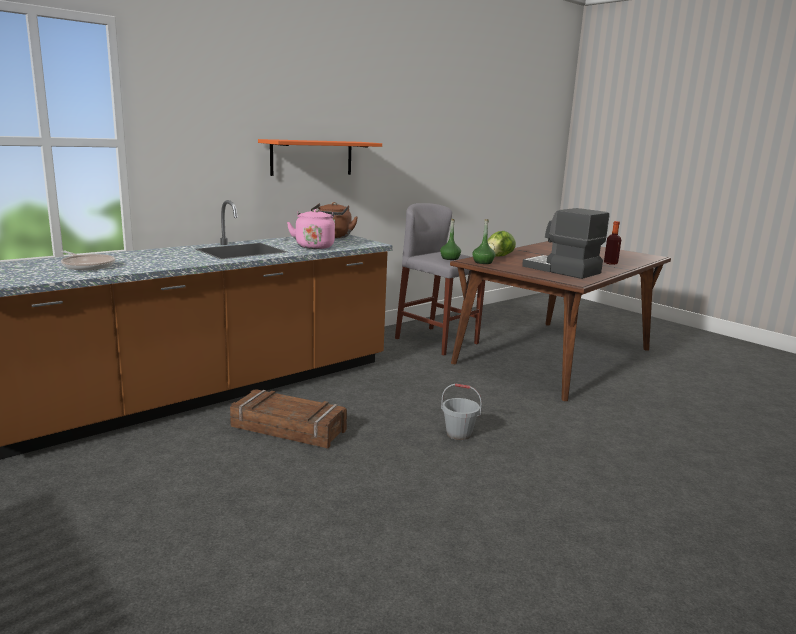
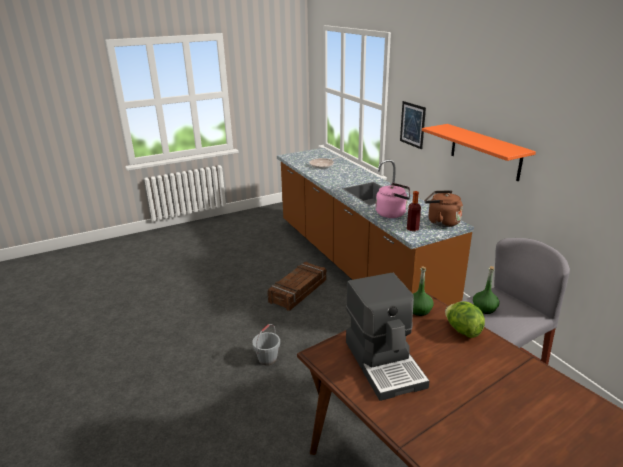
camera: 105 degrees right, 10 degrees up
(195, 154) = (412, 124): none -> picture
(561, 270) = (385, 363): coffee machine -> coffee machine turned 105 degrees clockwise
(610, 263) = (448, 441): bottle -> bottle (412, 229)

